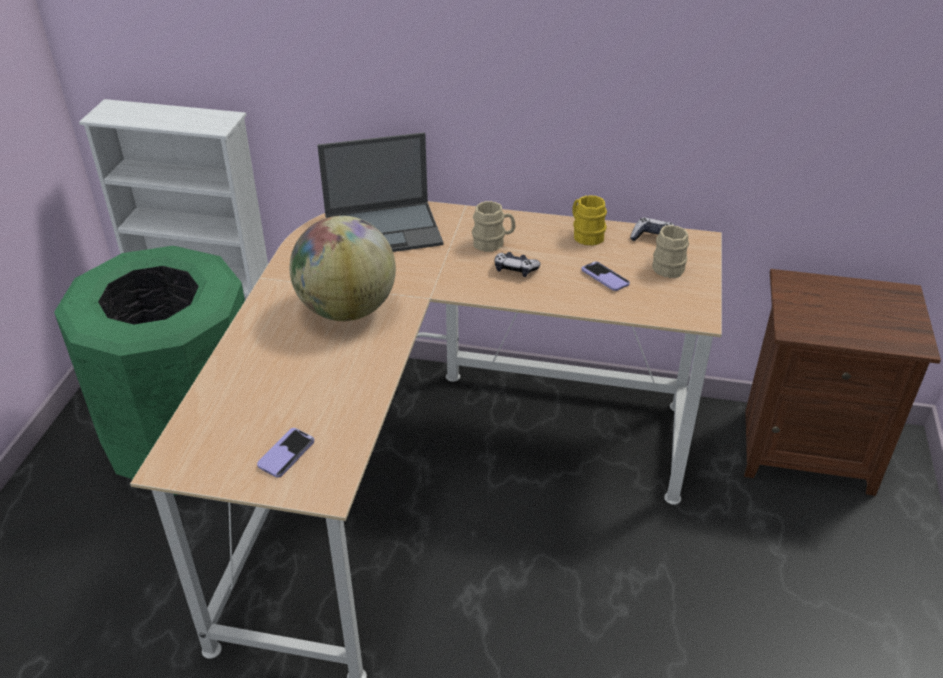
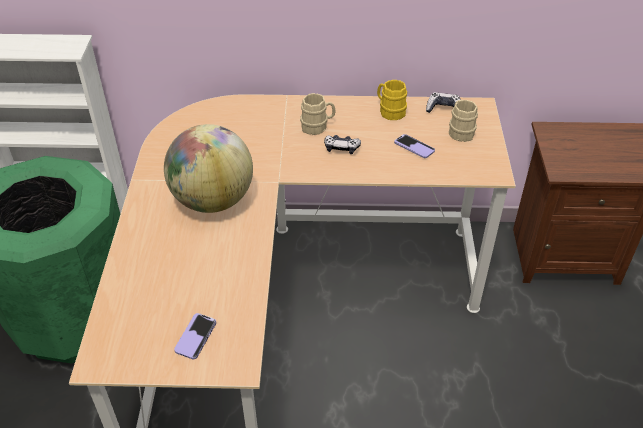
camera: 10 degrees left, 5 degrees up
(384, 230) = (225, 124): laptop -> none

